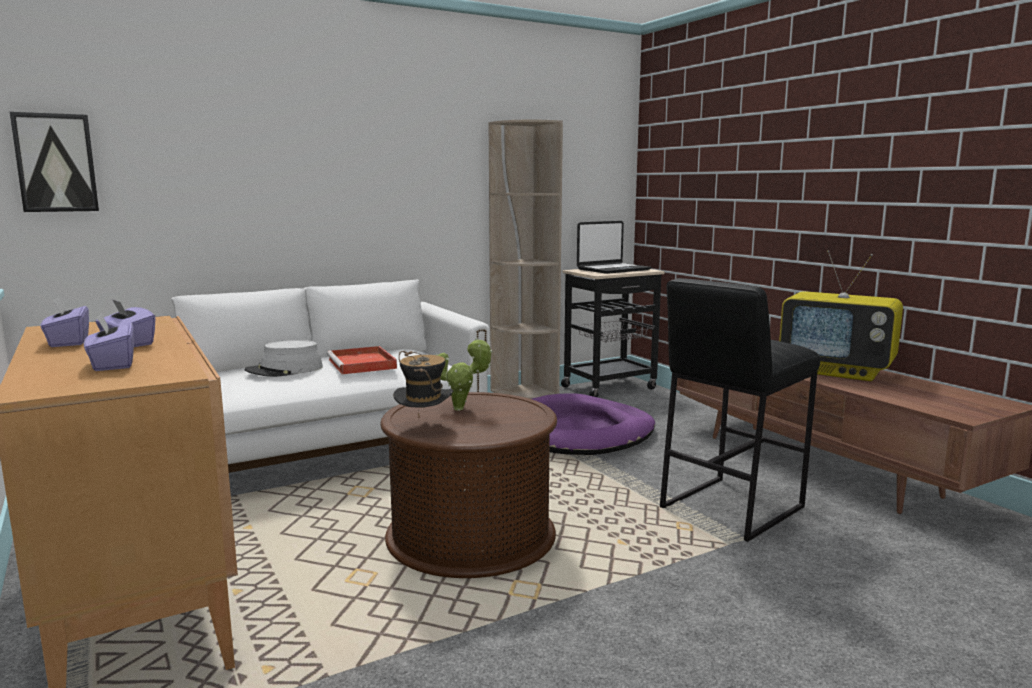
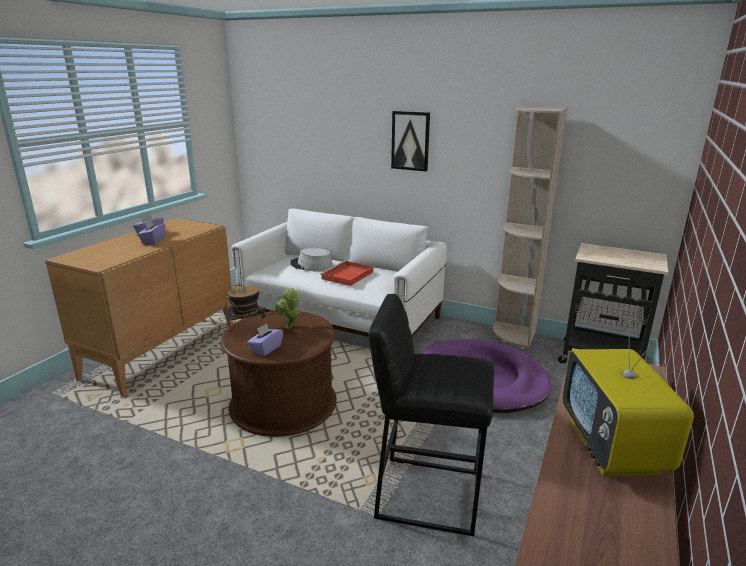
camera: 55 degrees right, 10 degrees up
(56, 163) = (260, 128): picture -> picture (410, 141)
(112, 364) = (113, 252): purple tissue box -> purple tissue box (266, 349)
(613, 269) = (624, 255): laptop -> none

